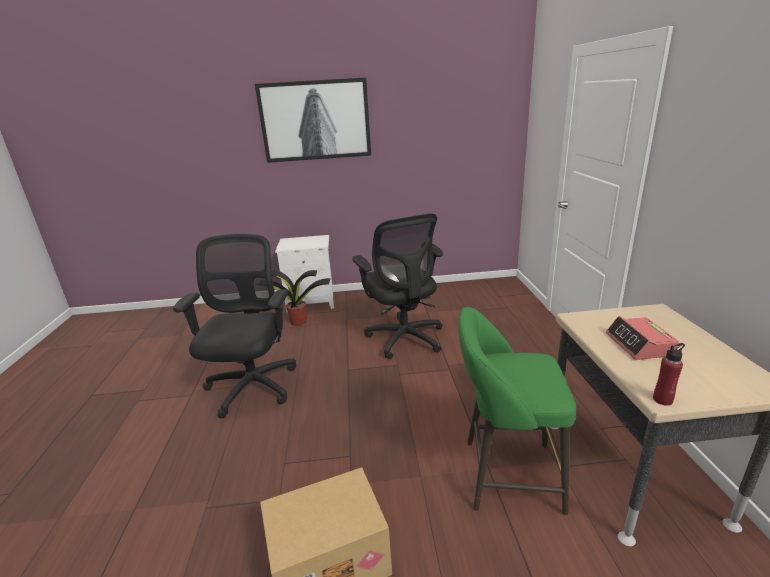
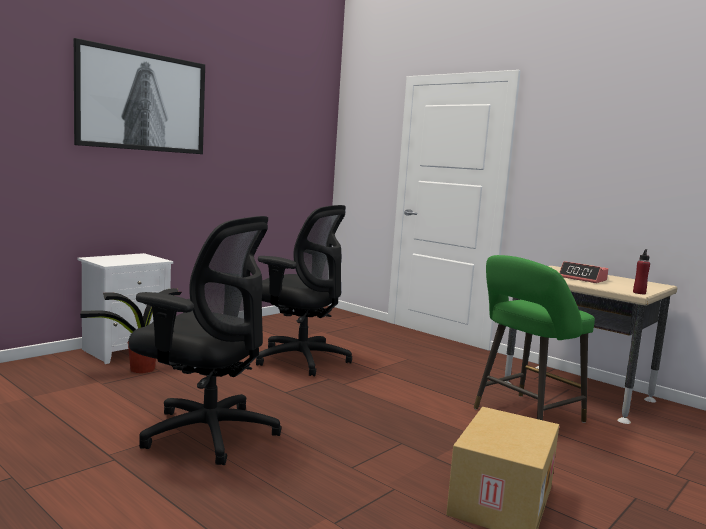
camera: 45 degrees left, 15 degrees down
(252, 390) = (201, 433): black office chair -> black office chair turned 150 degrees clockwise

